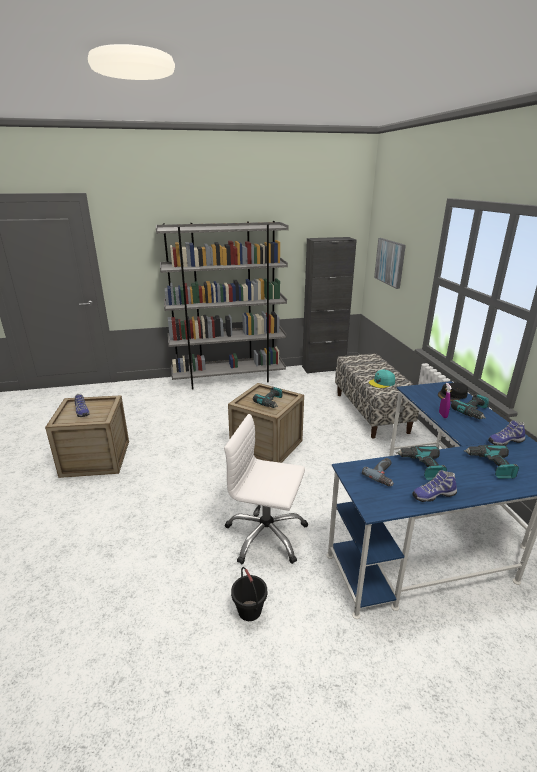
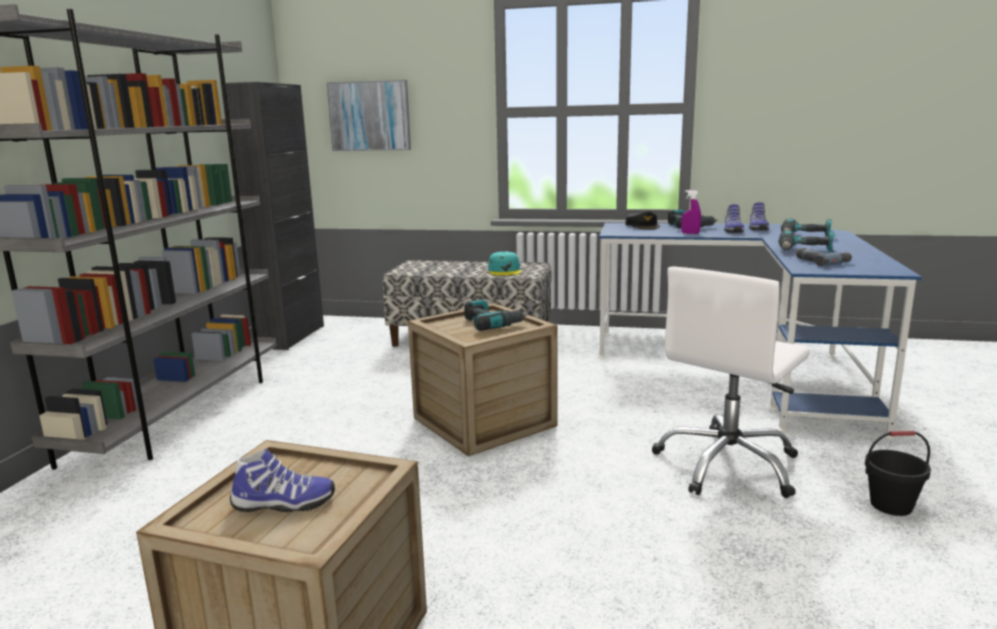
camera: 65 degrees left, 10 degrees down
(433, 494) = (861, 254): shoe -> shoe (732, 231)

